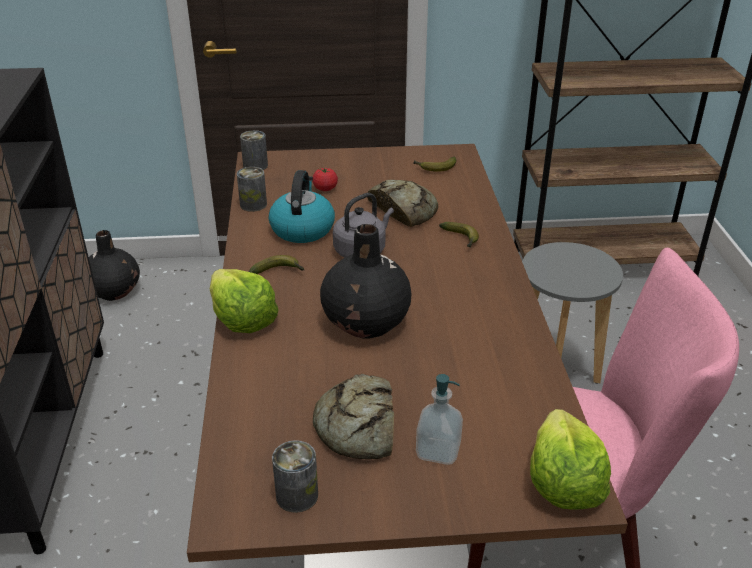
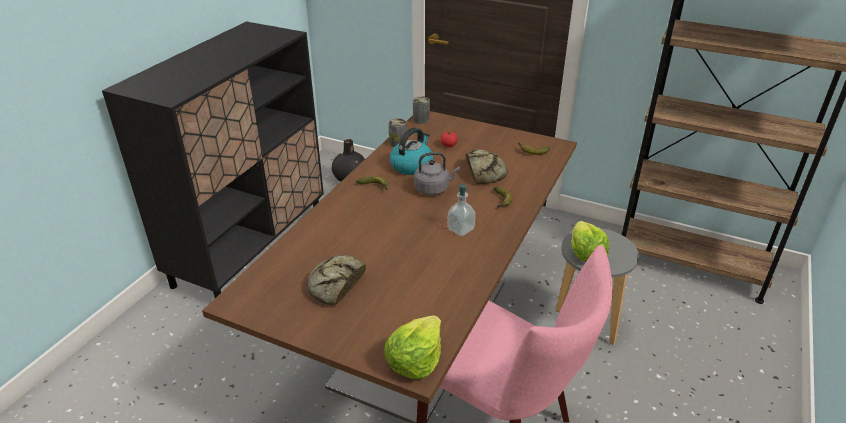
camera: 30 degrees right, 0 degrees up
(242, 319) = (331, 206): lettuce -> lettuce (586, 253)
(297, 495) = (273, 306): can -> none
(367, 323) = (395, 231): black vase -> none
(438, 450) = (364, 314): soap dispenser -> soap dispenser (460, 229)

